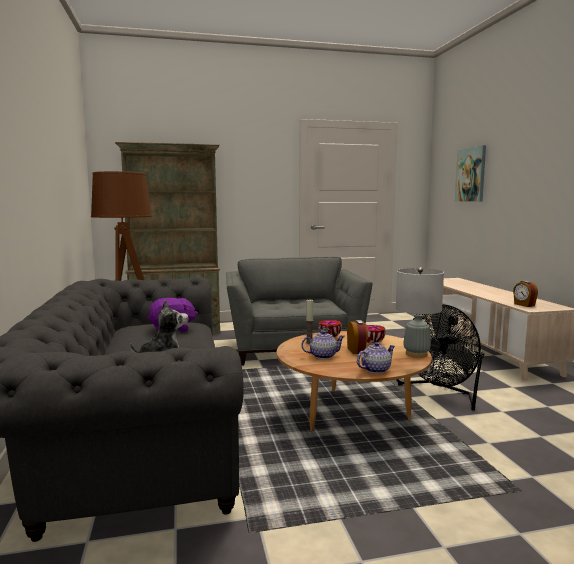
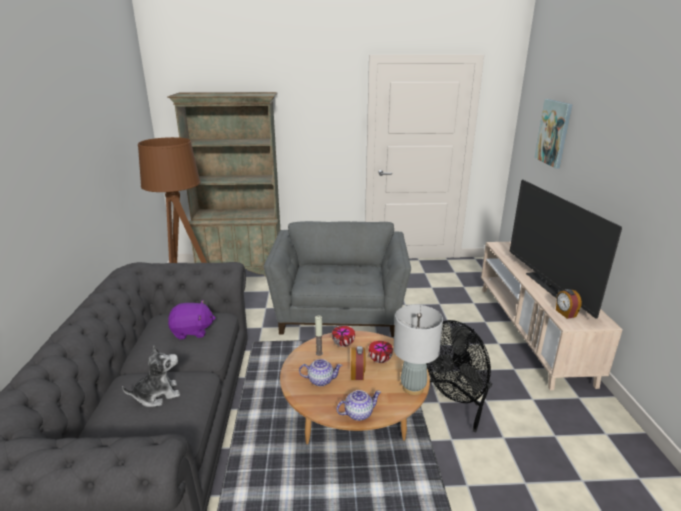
camera: 10 degrees right, 15 degrees up
(496, 295) = (547, 286): none -> television

